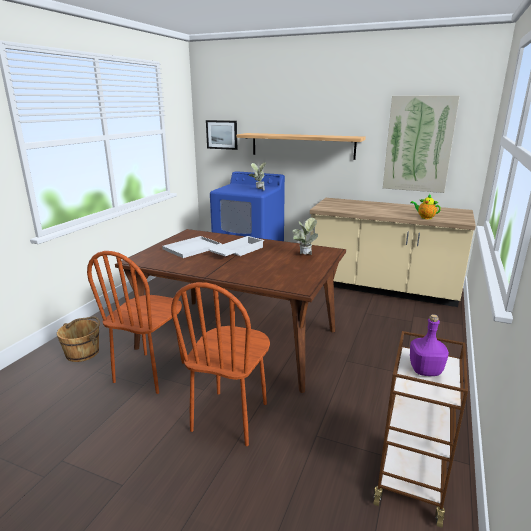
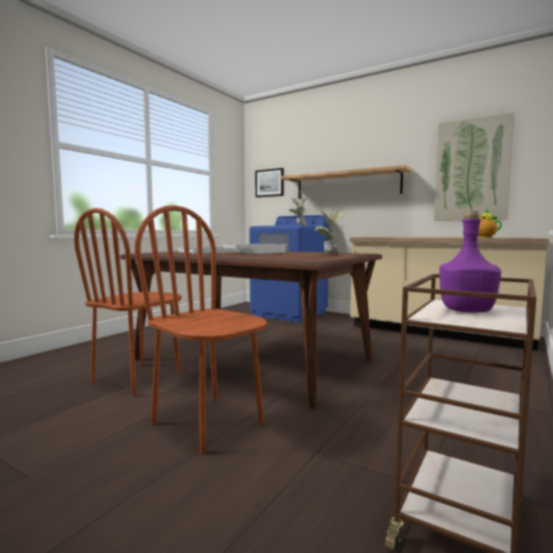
camera: 10 degrees right, 15 degrees down
(83, 352) = (79, 359): brown bucket -> none
(230, 417) = (208, 423): brown chair -> brown chair turned 105 degrees clockwise

